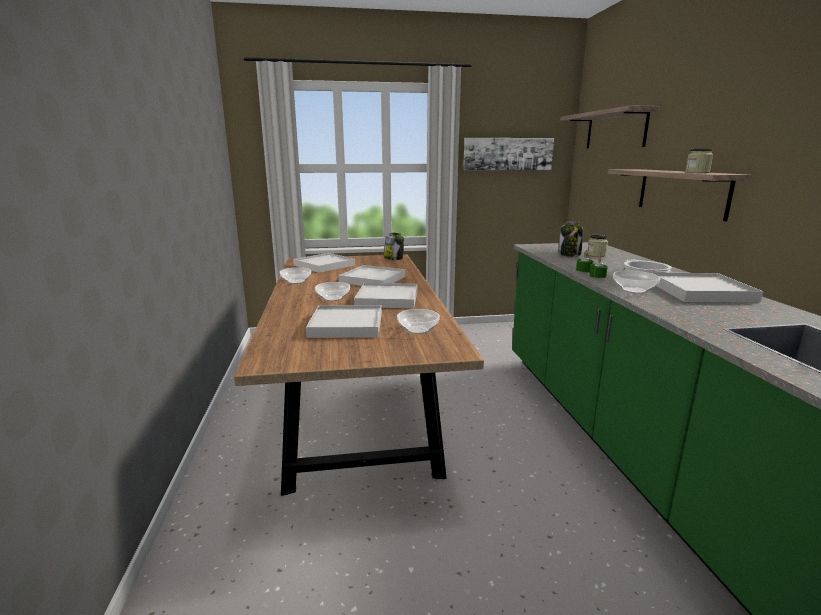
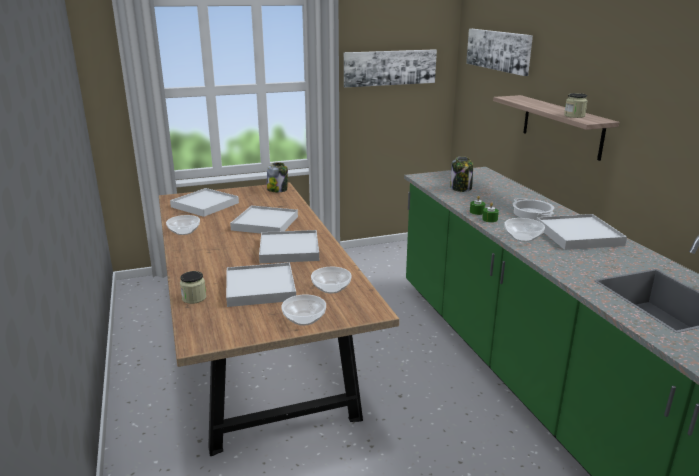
camera: 10 degrees left, 5 degrees up
(333, 298) = (234, 253): bowl -> bowl (305, 319)
(596, 255) = (486, 188): jar -> jar (194, 298)
(615, 130) = (498, 50): shelf -> picture

